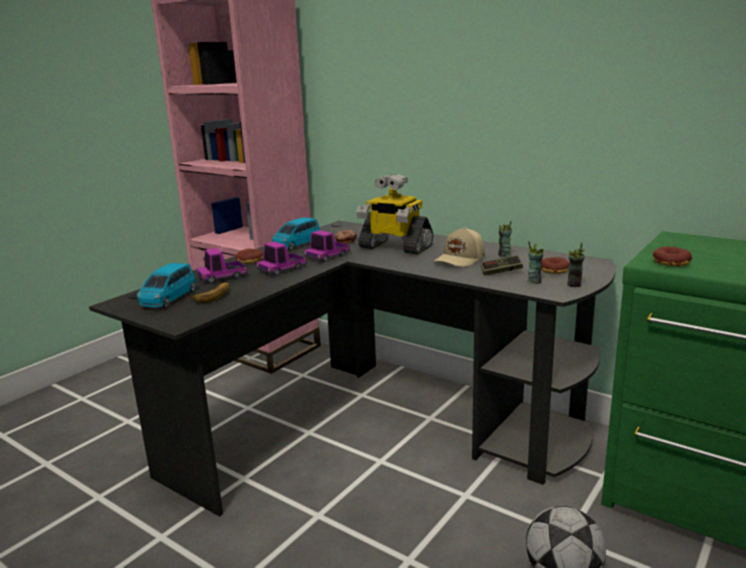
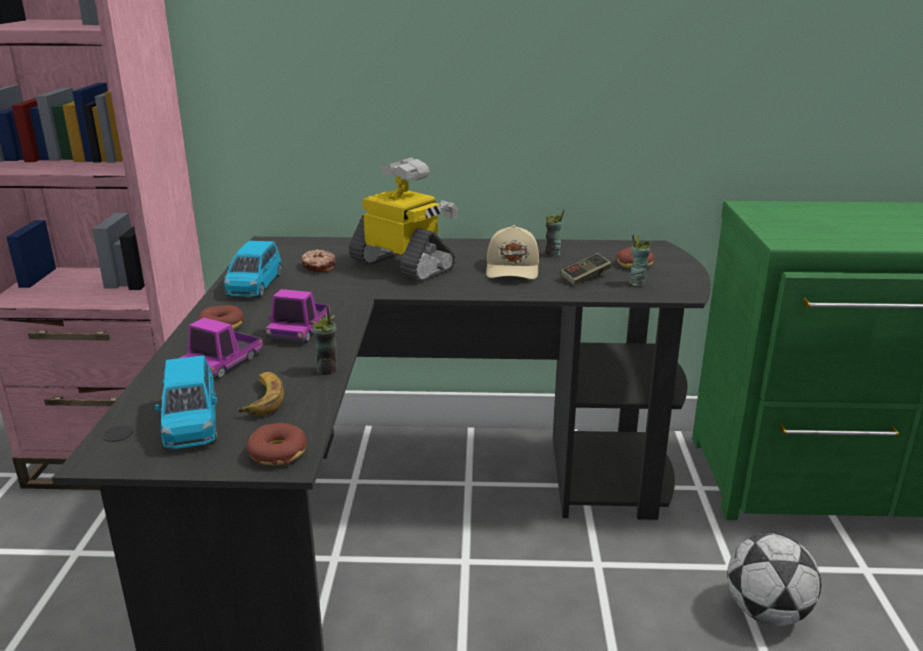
camera: 35 degrees left, 5 degrees up
(327, 256) = (334, 297): toy truck -> none
(394, 247) = (404, 266): toy robot -> toy robot turned 135 degrees counterclockwise
(574, 285) = (681, 279): cup -> cup (327, 370)
(671, 262) = (800, 238): donut -> donut (277, 453)

